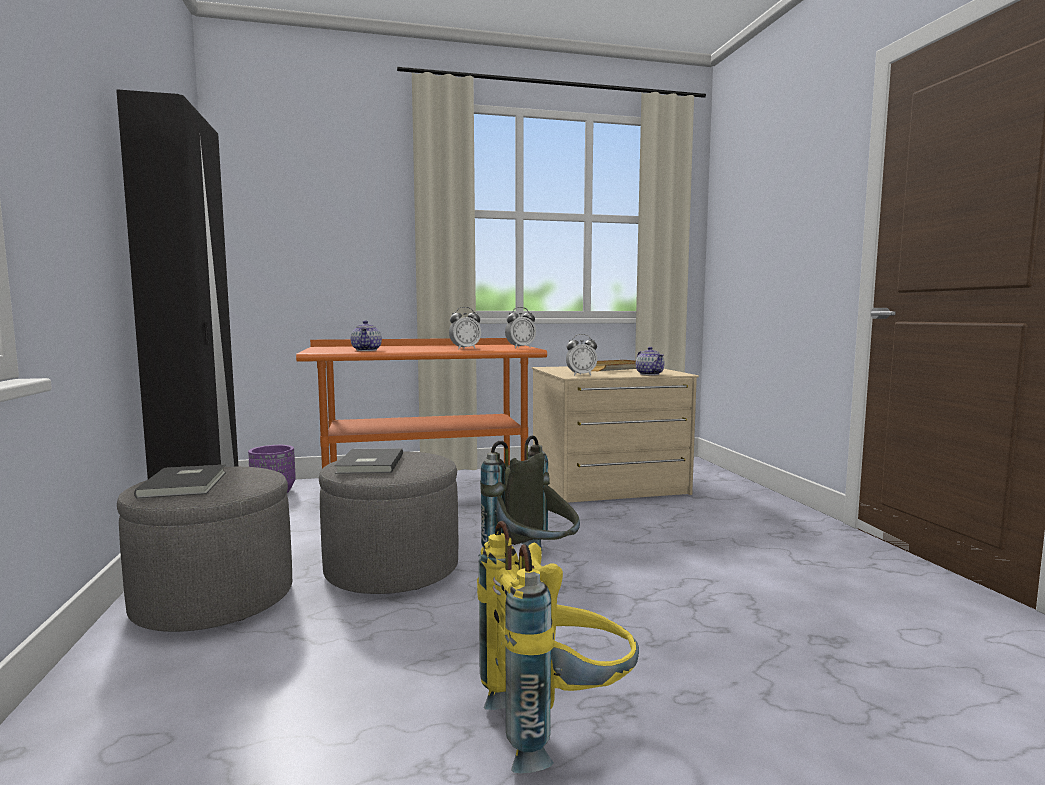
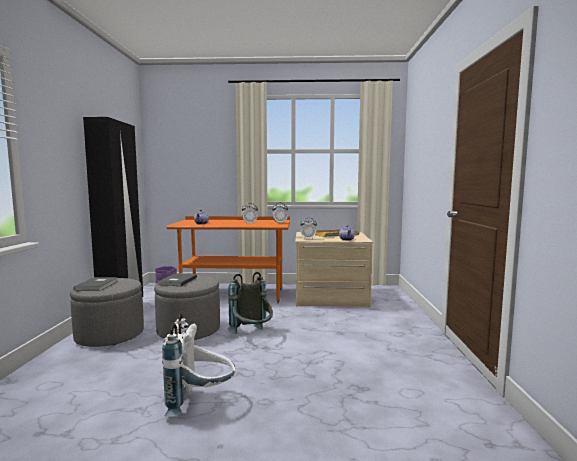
camera: 15 degrees right, 0 degrees up
(558, 724) = (200, 402): yellow backpack -> white backpack

